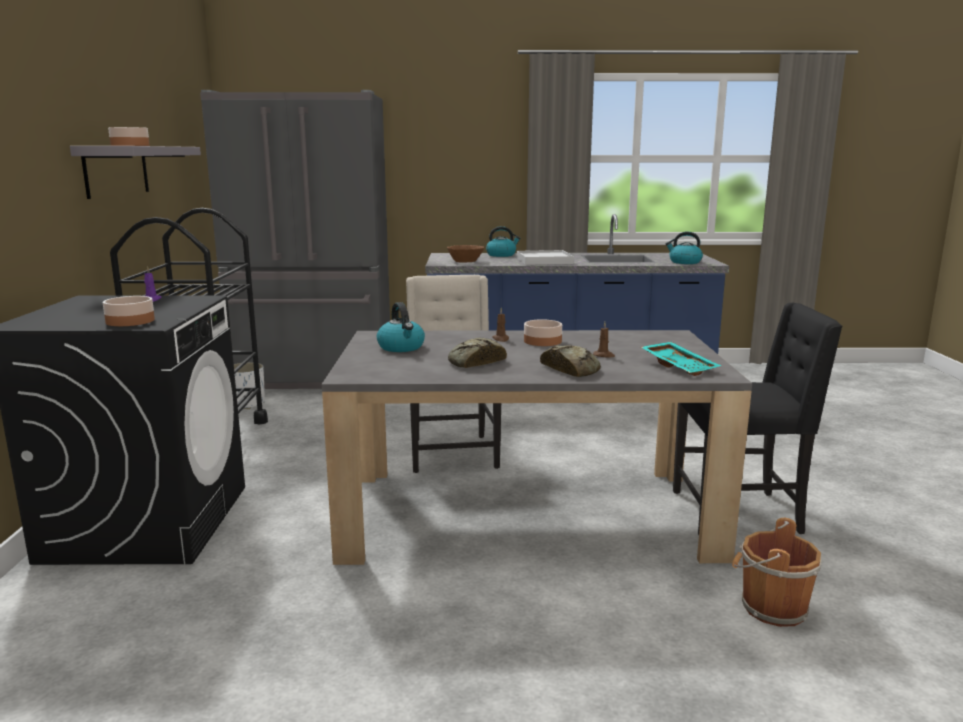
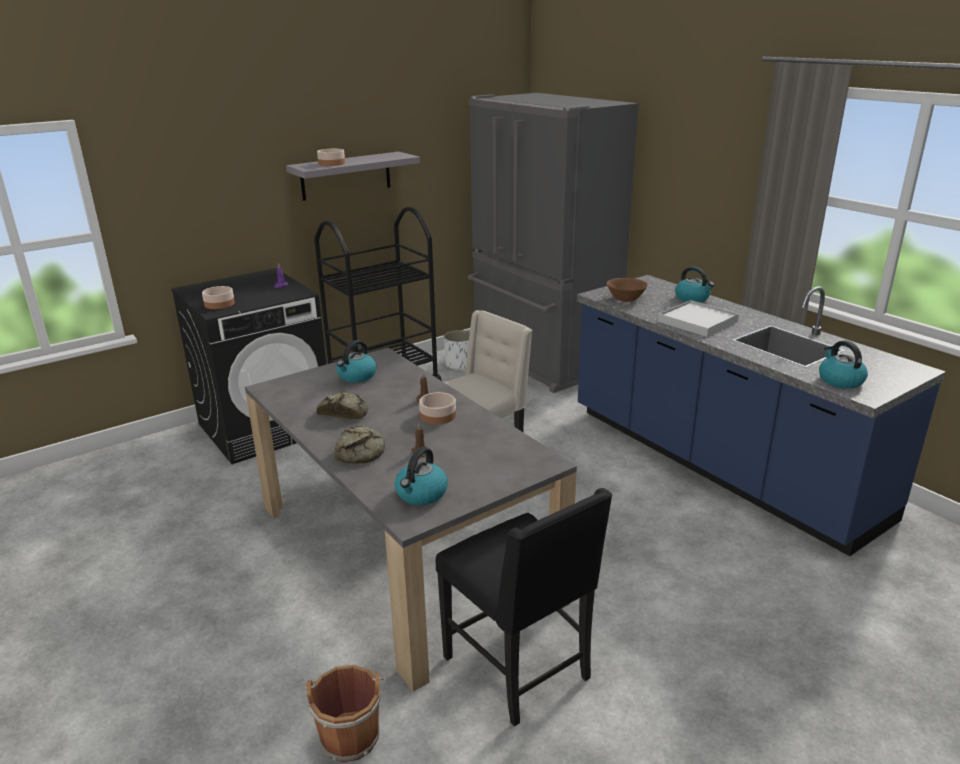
camera: 55 degrees right, 10 degrees up
(680, 366) = (421, 494): turquoise tray -> kettle

